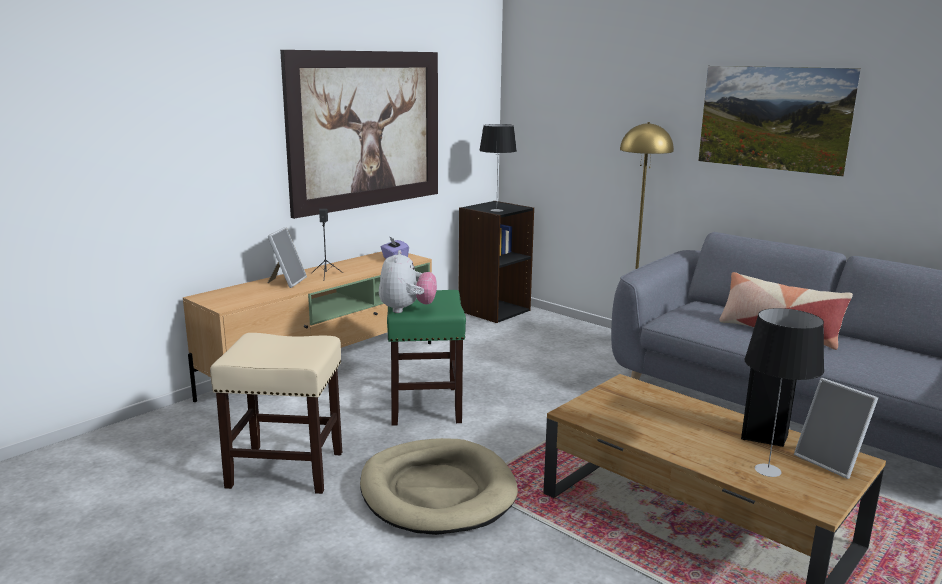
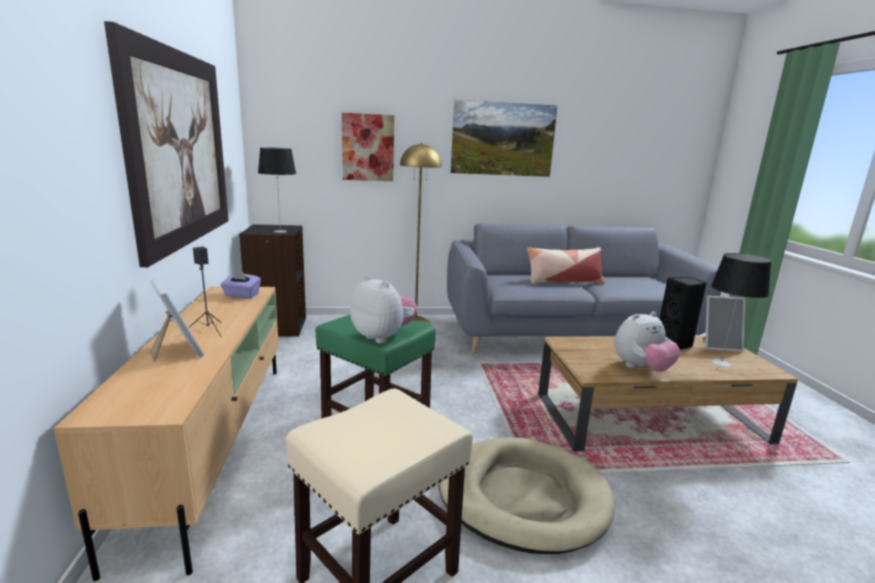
camera: 50 degrees left, 0 degrees up
(607, 125) = (368, 147): none -> picture
(641, 430) = (641, 368): none -> plush toy

